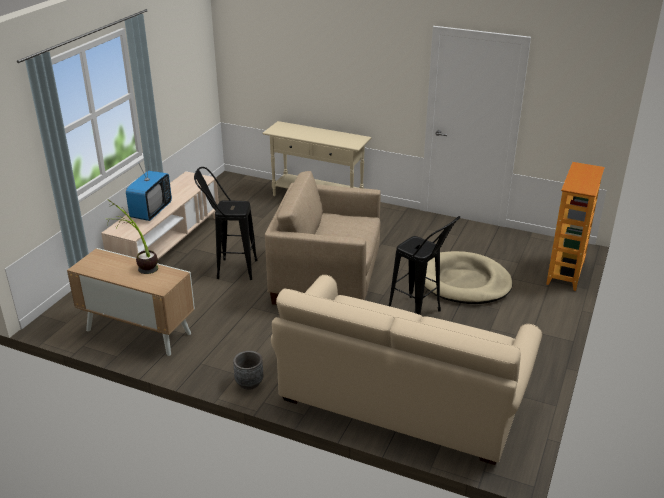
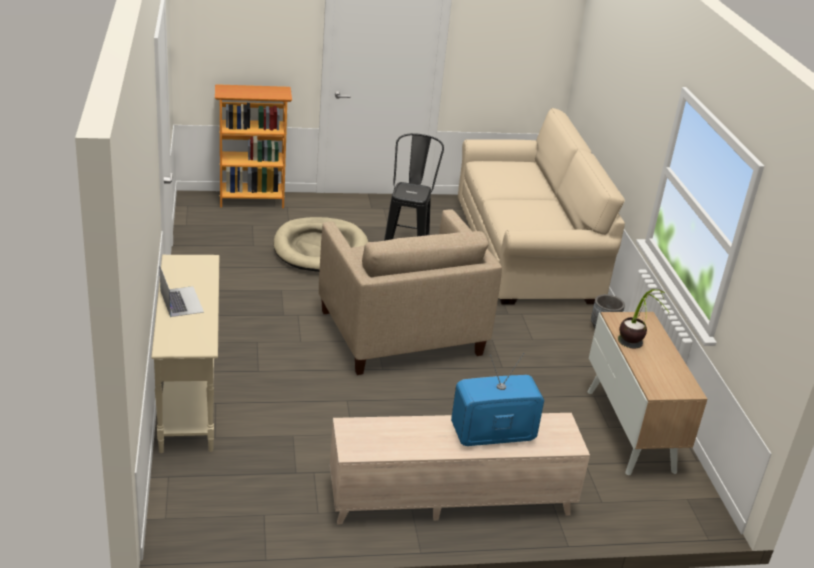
camera: 125 degrees left, 0 degrees up
(229, 269) = (450, 412): black stool -> none
(317, 133) = (181, 301): none -> laptop

